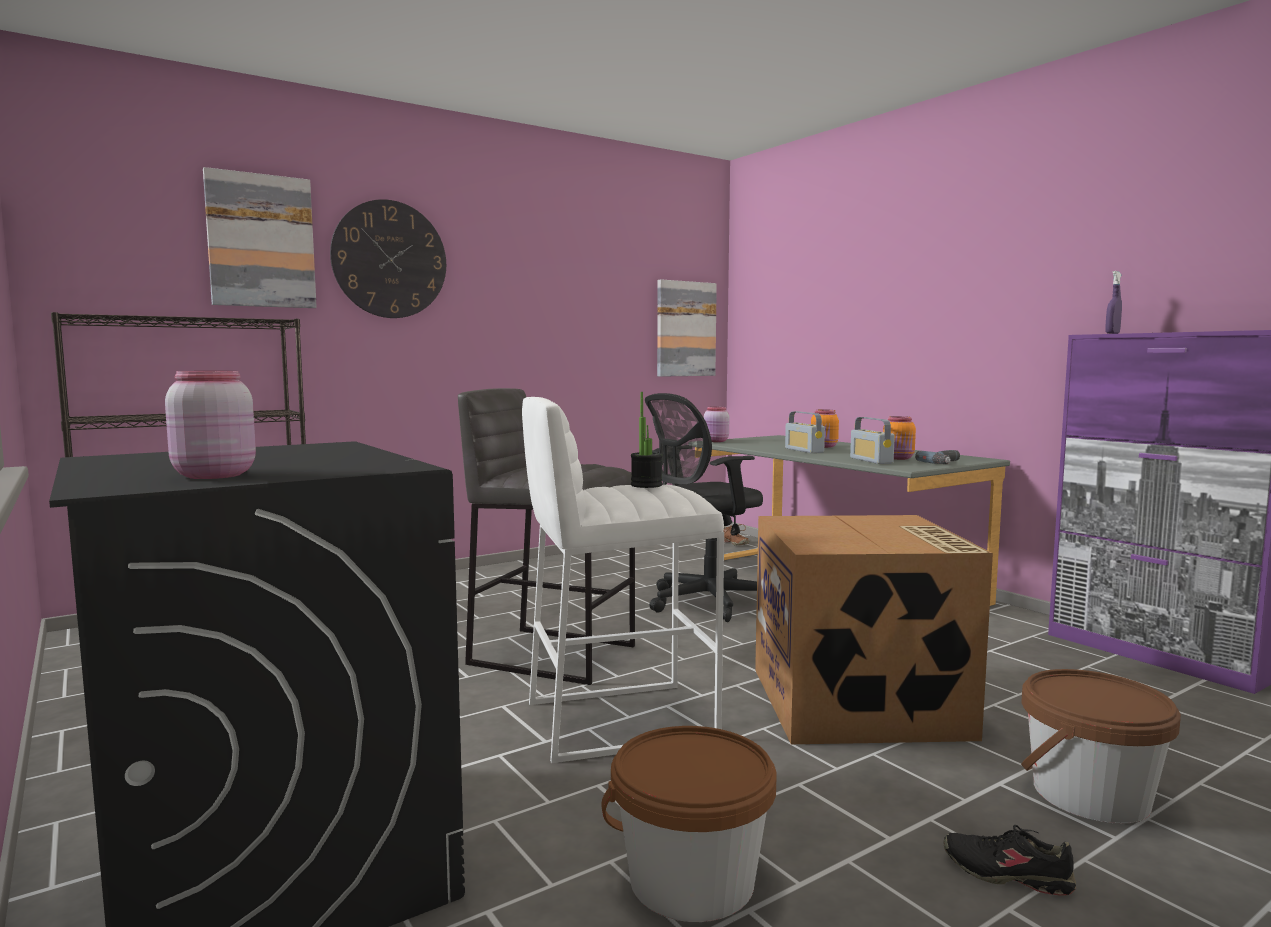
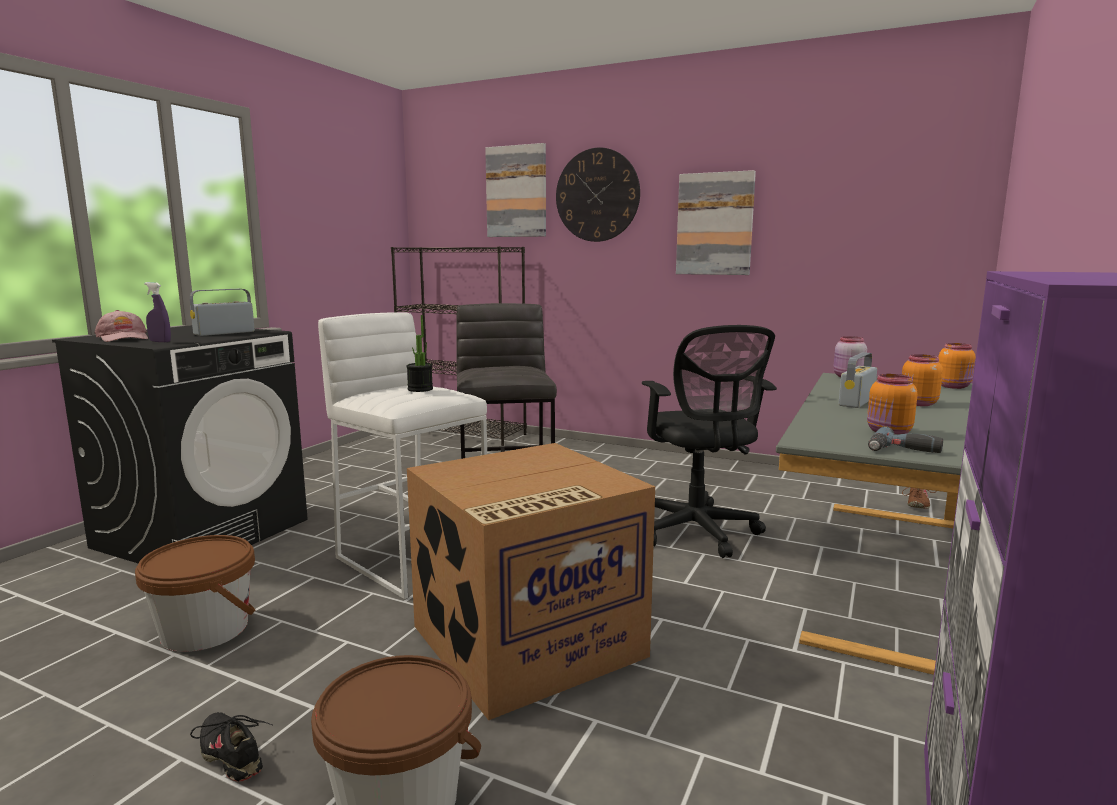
camera: 60 degrees right, 5 degrees up
(212, 475) = (123, 338): pink jar -> pink cap
(685, 329) = (920, 242): picture -> picture (715, 224)
(705, 603) = (698, 532): black office chair -> black office chair turned 135 degrees counterclockwise
(781, 437) = (954, 386): none -> orange jar
(871, 460) = (835, 426): radio -> radio (224, 333)
(1007, 874) = (232, 754): black shoe -> black shoe turned 45 degrees counterclockwise
(1112, 333) = (1032, 272): purple spray bottle -> purple spray bottle (160, 341)

